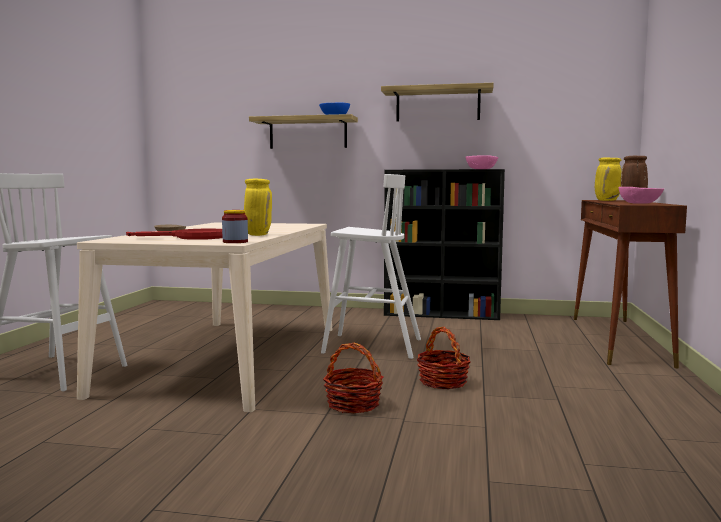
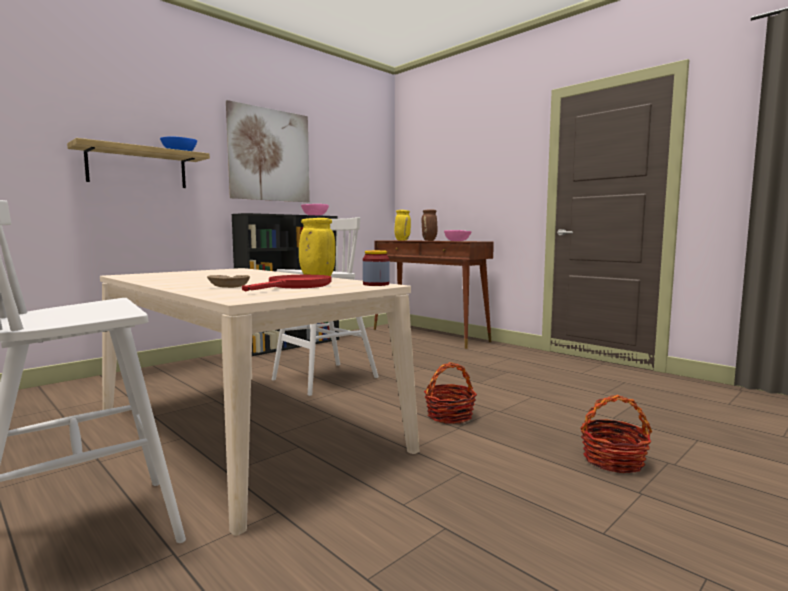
camera: 55 degrees left, 0 degrees up
(438, 105) = (269, 155): shelf -> picture
(443, 382) = (440, 384): basket -> basket (613, 460)

